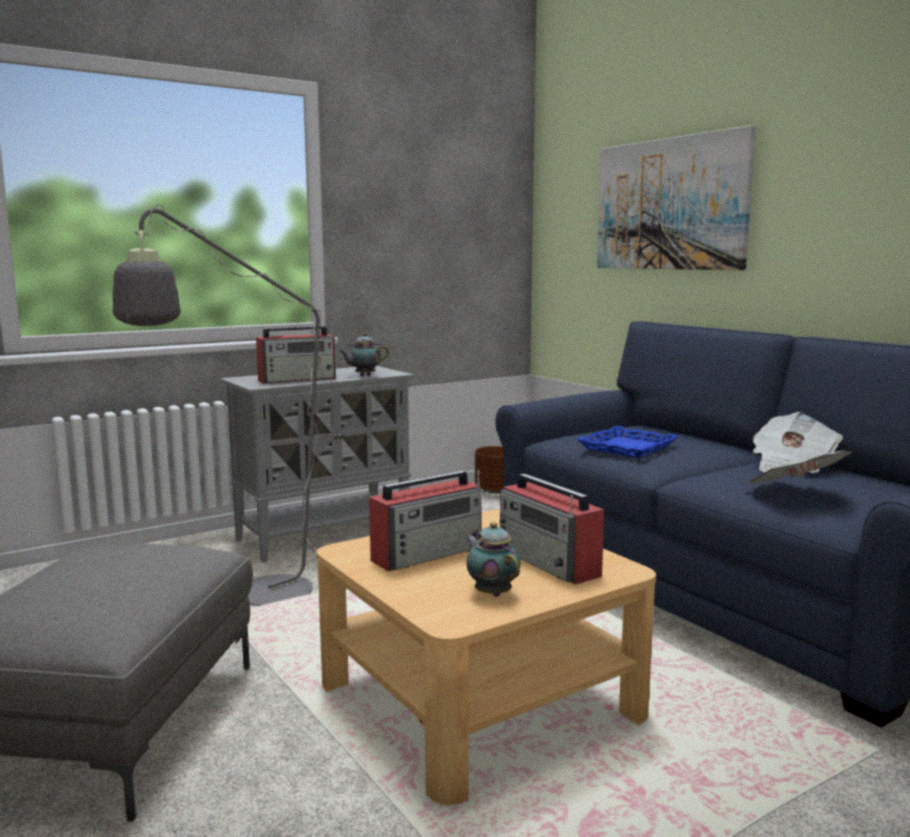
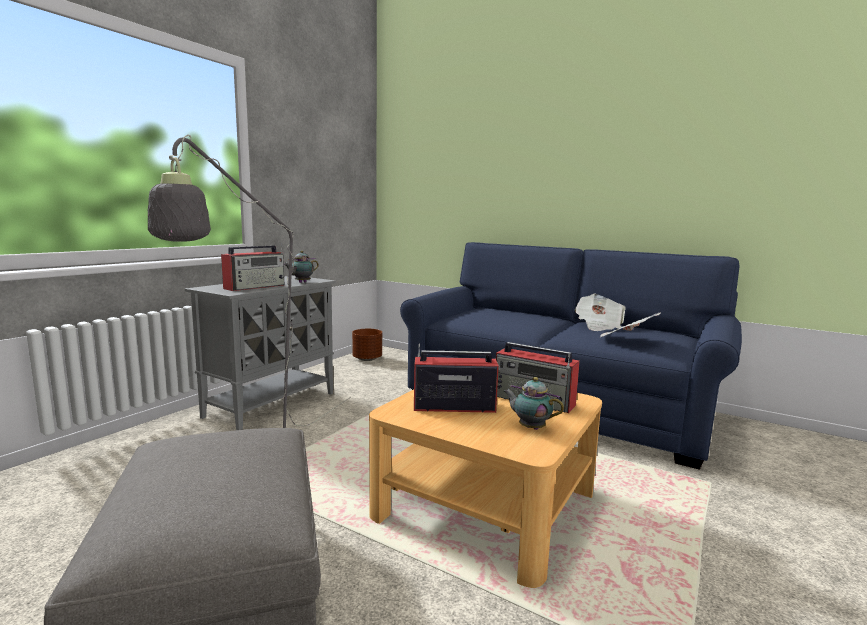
camera: 25 degrees left, 0 degrees up
(429, 554) = (453, 406): radio -> radio turned 120 degrees counterclockwise
(628, 448) = (499, 322): blue tray -> none
(670, 204) = (485, 169): picture -> none

